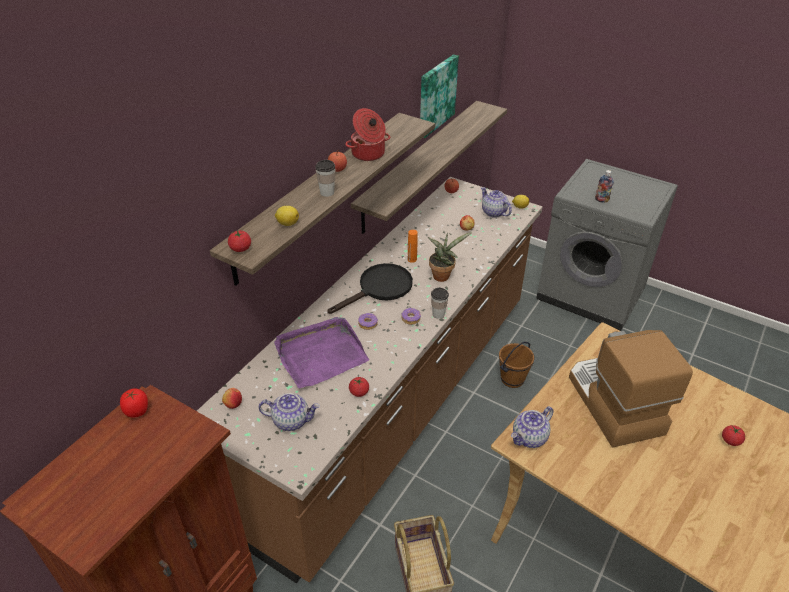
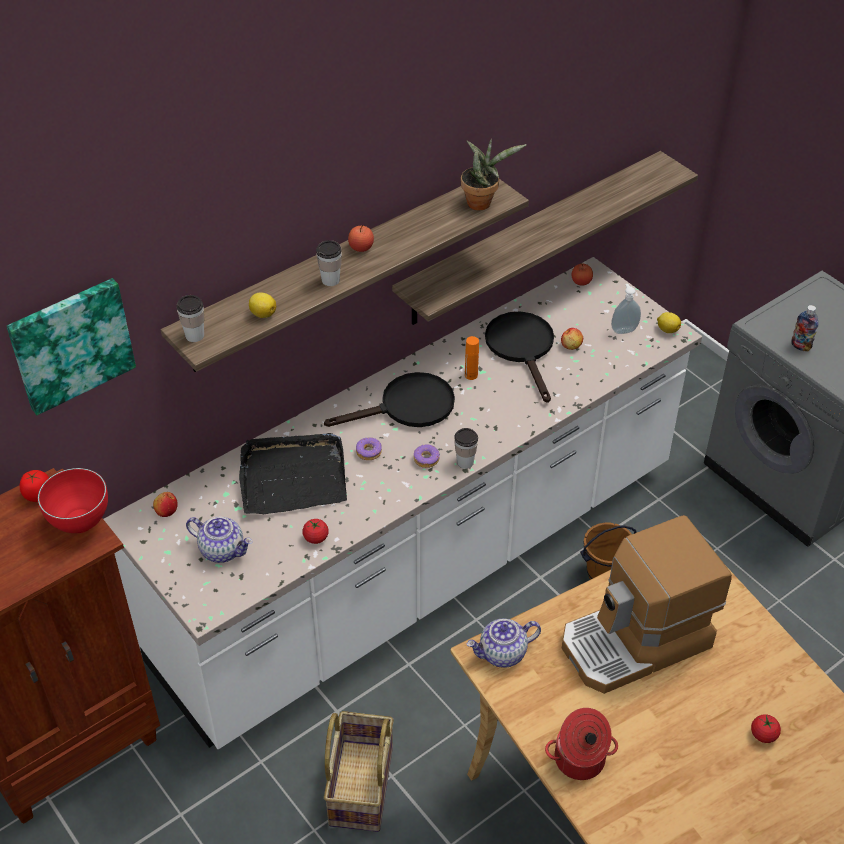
camera: 20 degrees right, 5 degrees up
(187, 423) = (82, 524): none -> red bowl
(240, 249) = (195, 335): tomato -> cup
(320, 354) = (292, 477): purple tray -> black tray
(368, 154) = (412, 233): cooking pot -> cooking pot (579, 760)
(393, 406) = (422, 565): brown counter -> white counter
(436, 95) = (568, 147): picture -> picture (71, 344)
(436, 236) = (522, 348): none -> black frying pan
(442, 275) = (500, 408): potted plant -> potted plant (482, 202)
(493, 212) = (623, 330): teapot -> soap dispenser
(613, 403) = (636, 642): coffee machine -> coffee machine turned 120 degrees counterclockwise

